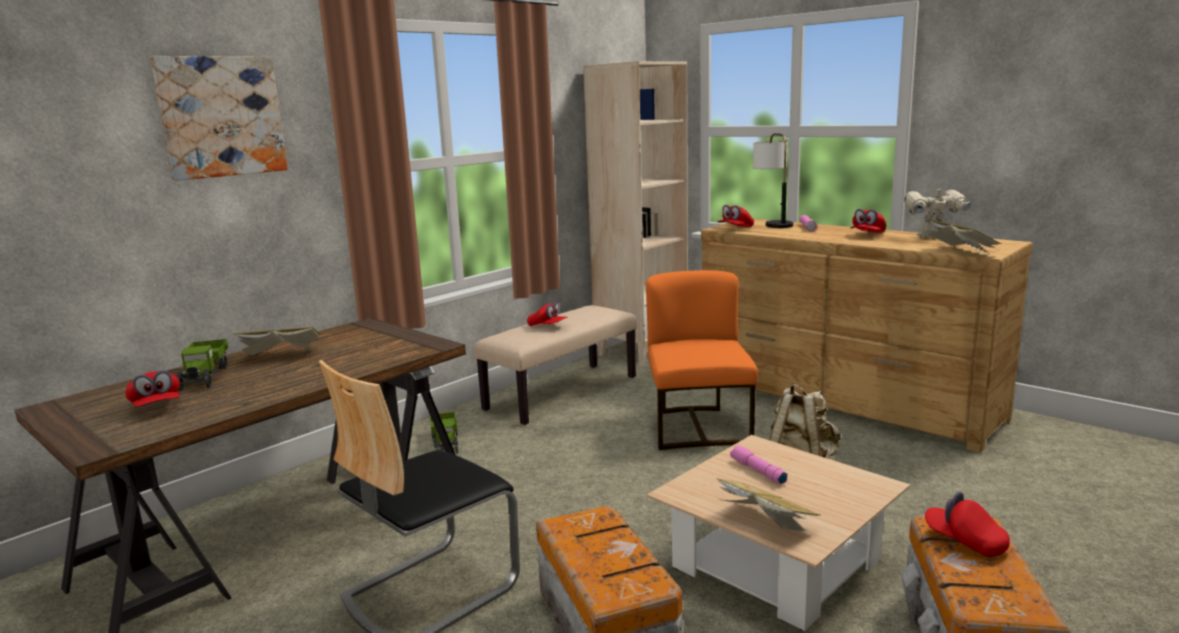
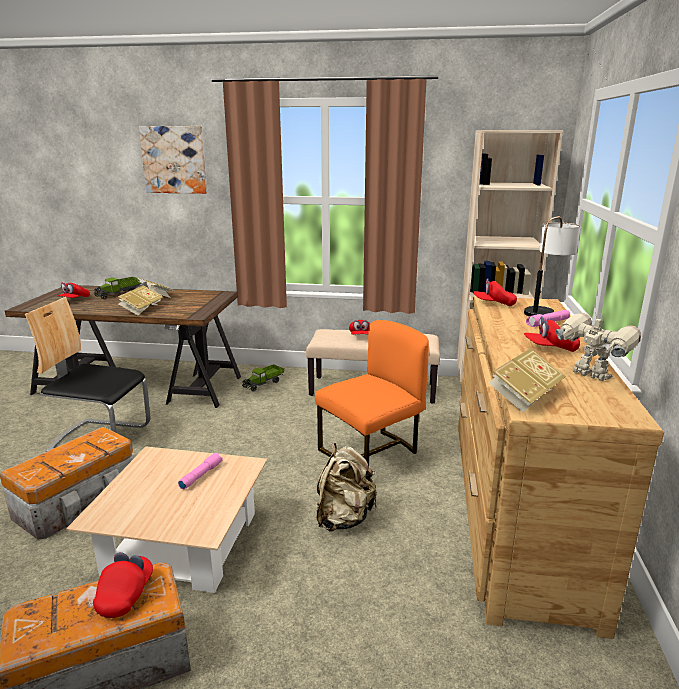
camera: 55 degrees right, 5 degrees up
(764, 523) = (120, 496): book -> book (141, 309)

